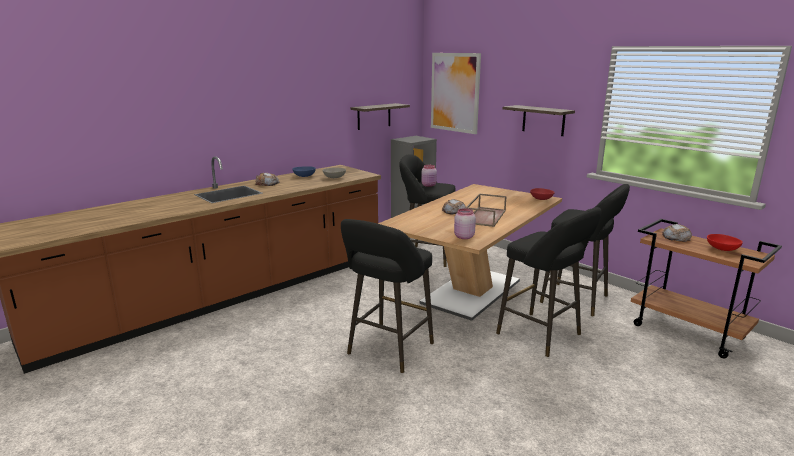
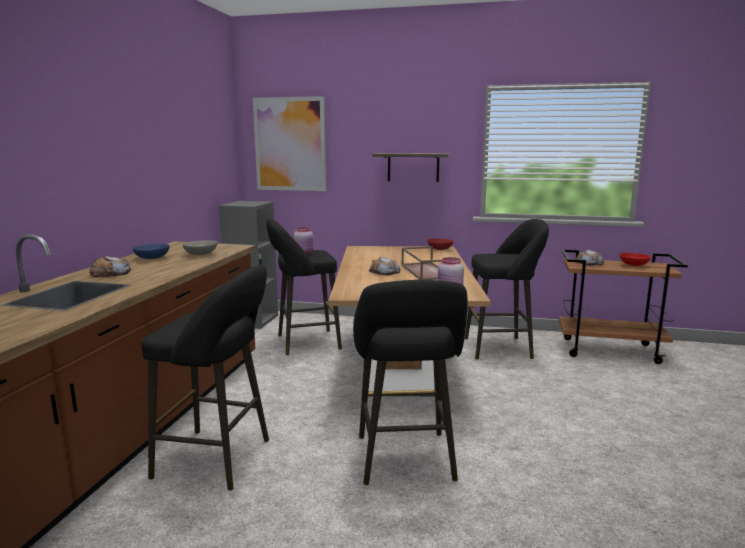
camera: 35 degrees left, 5 degrees down
(374, 116) = (199, 175): shelf -> none
(542, 335) = (522, 389): black stool -> black stool (219, 459)

